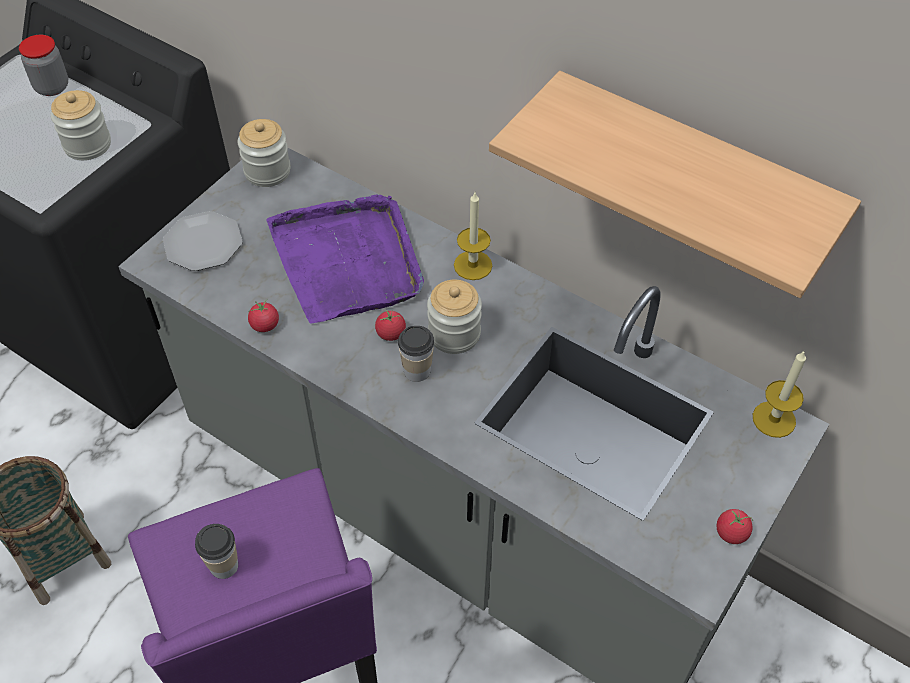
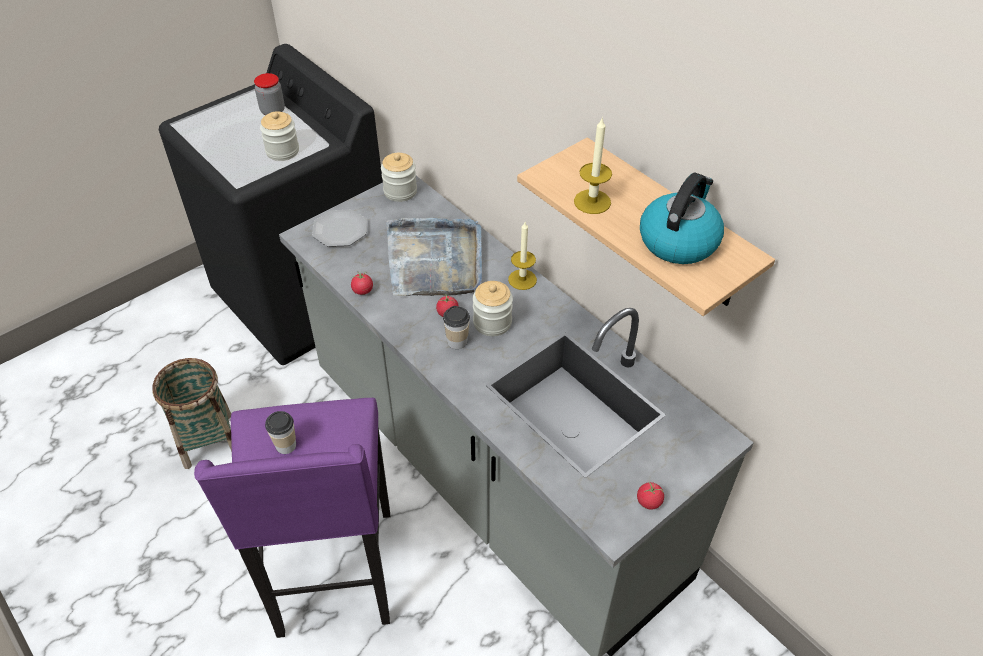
camera: 15 degrees right, 5 degrees down
(348, 261) = (435, 260): purple tray -> grey tray
(734, 198) = (678, 240): none -> kettle
(774, 419) = (710, 430): candle -> candle (592, 202)

